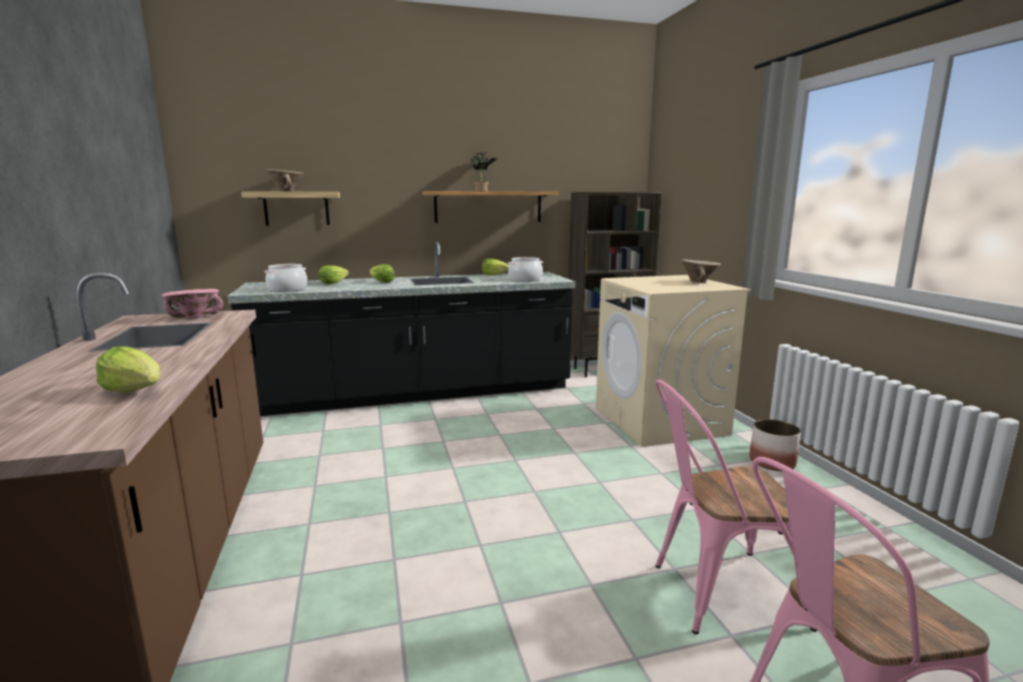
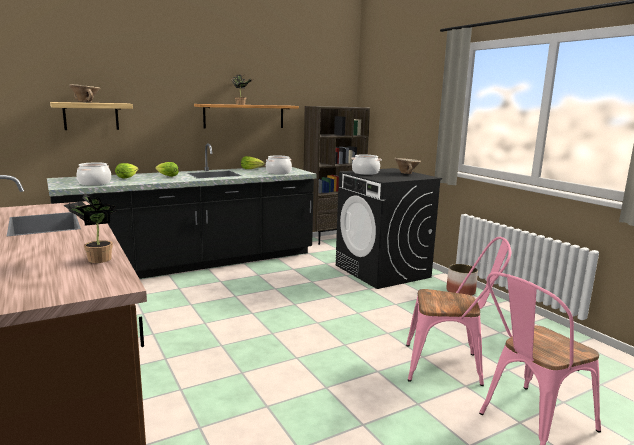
camera: 15 degrees left, 0 degrees up
(135, 390) = (96, 259): lettuce -> potted plant
(194, 317) = (52, 208): pink bowl -> none
(636, 280) = (365, 173): none -> cooking pot
(660, 421) = (382, 271): beige washing machine -> black washing machine
(715, 592) = (450, 366): pink chair -> pink chair turned 150 degrees counterclockwise

